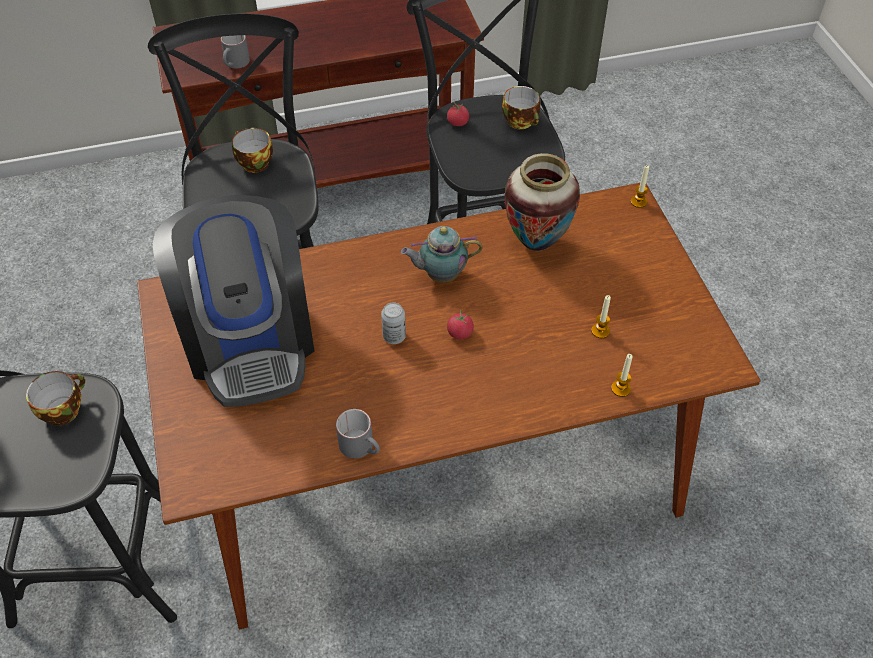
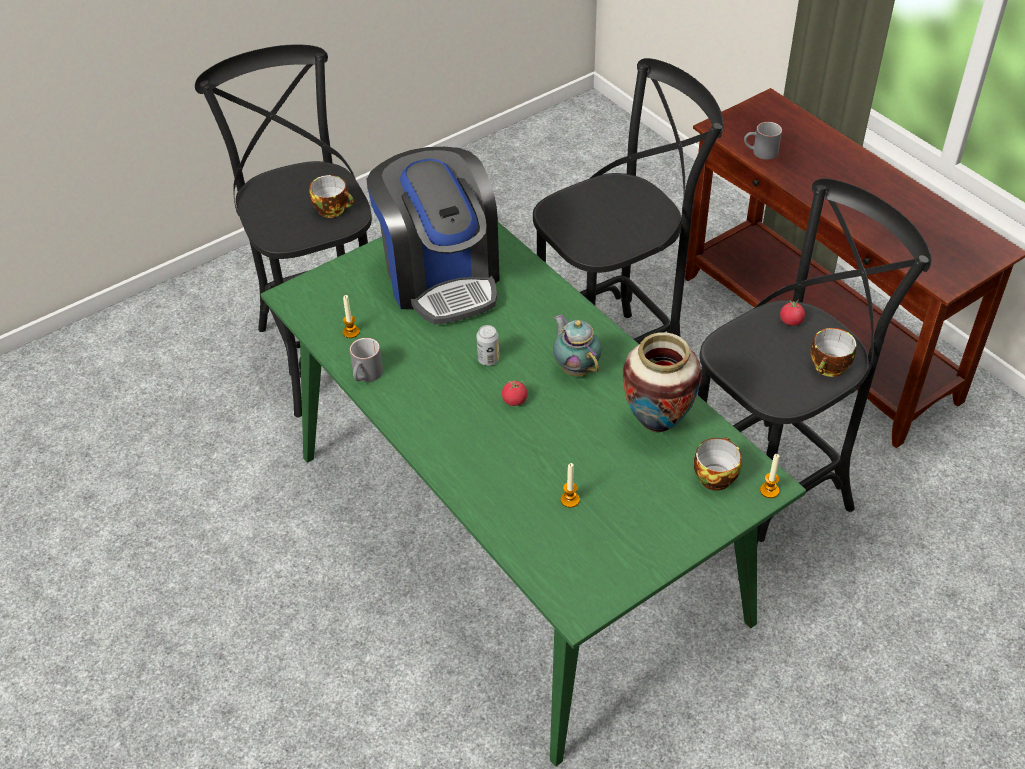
camera: 70 degrees right, 5 degrees down
(250, 340) = (441, 276): coffee machine -> coffee machine turned 75 degrees counterclockwise
(253, 163) = (639, 208): cup -> cup (714, 475)
(437, 462) = (518, 536): brown dining table -> green dining table
(620, 389) = (506, 531): candle -> candle (351, 332)

